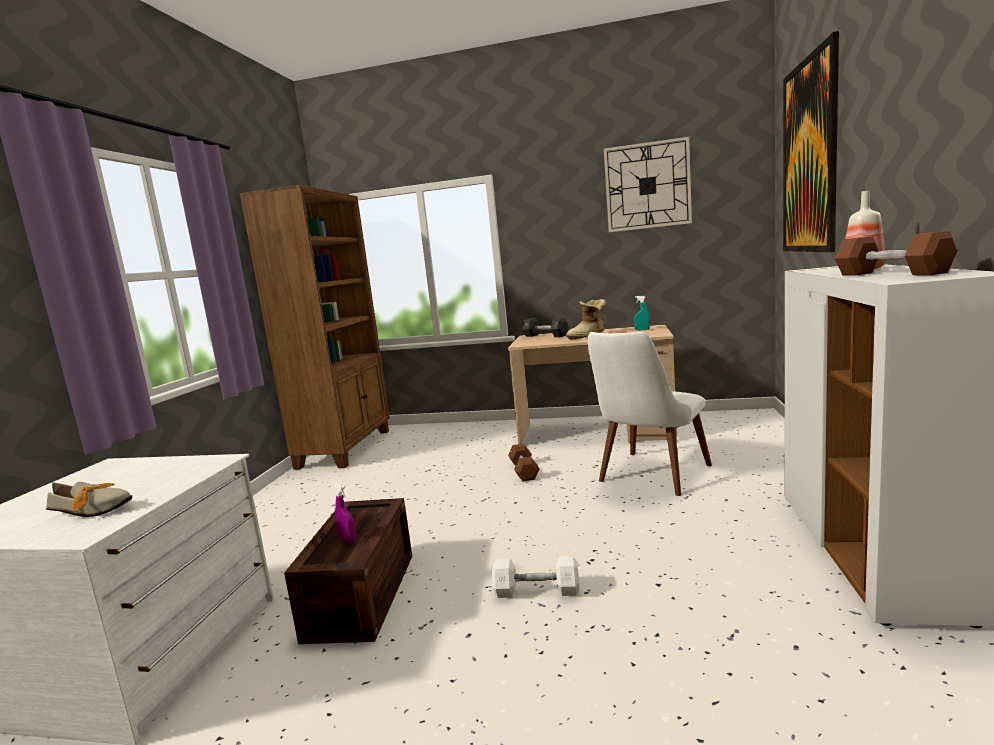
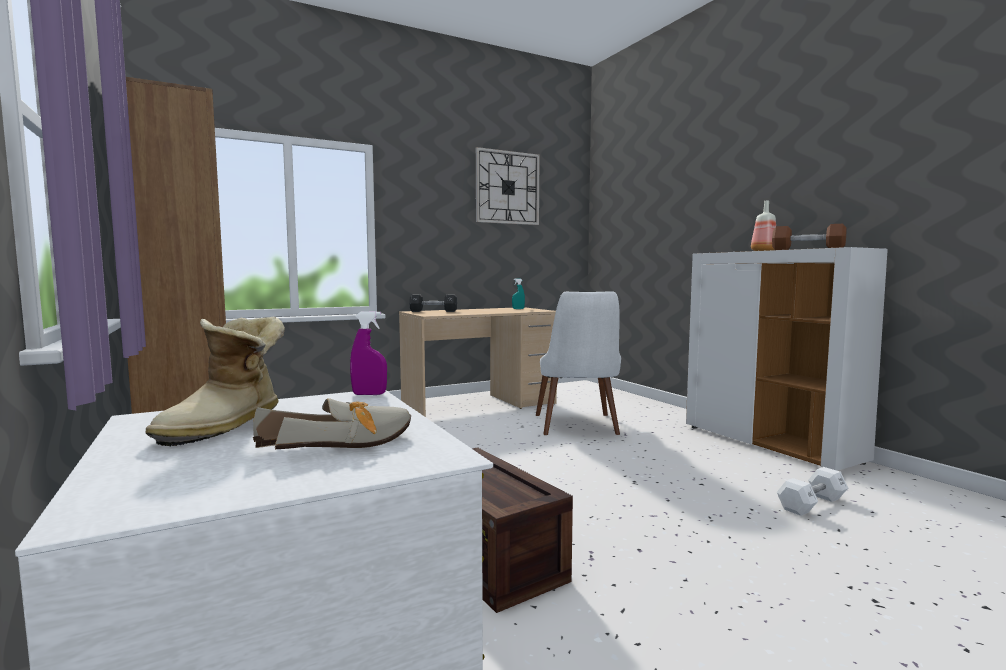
camera: 40 degrees left, 5 degrees down
(348, 540) = (495, 485): purple spray bottle -> purple spray bottle (369, 394)
(524, 471) = (464, 438): brown dumbbell -> none
(537, 591) = (634, 509): white dumbbell -> white dumbbell (811, 504)
(588, 336) = (480, 311): boot -> boot (229, 426)
(809, 157) = (644, 185): picture -> none

